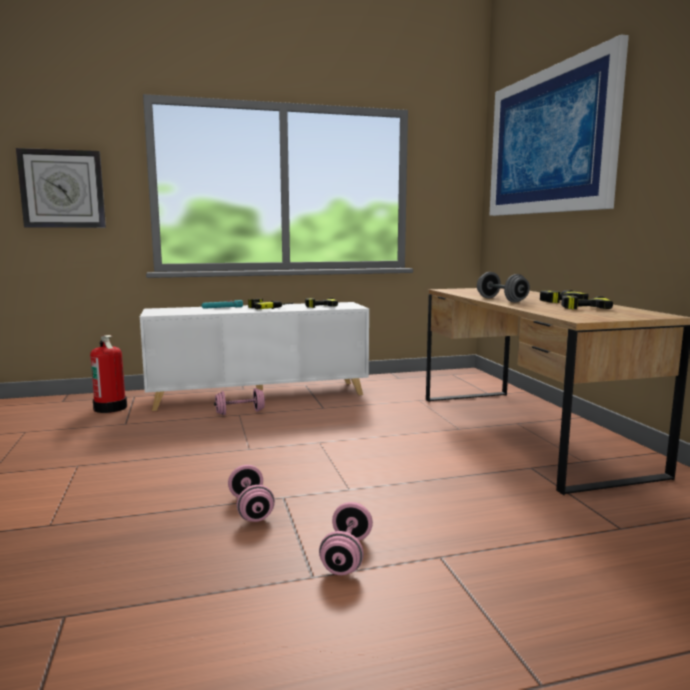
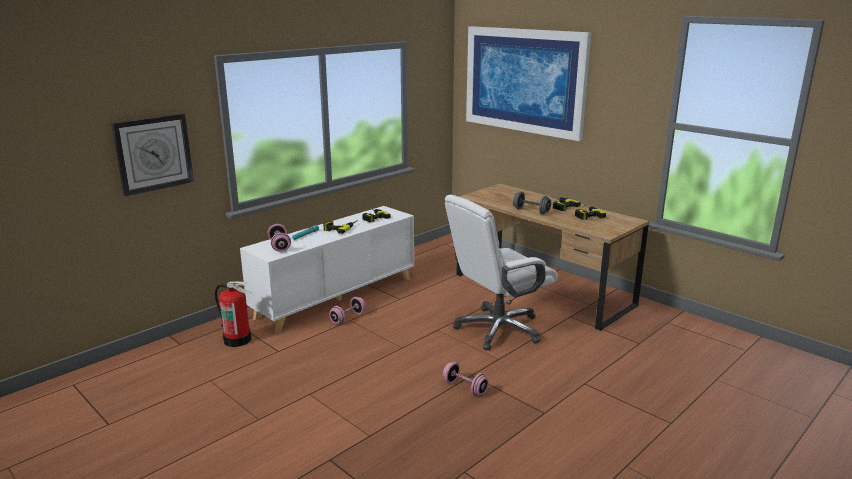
camera: 30 degrees left, 10 degrees up
(347, 555) = (545, 397): pink dumbbell -> pink dumbbell (279, 246)
(398, 458) = (498, 329): none -> white office chair

